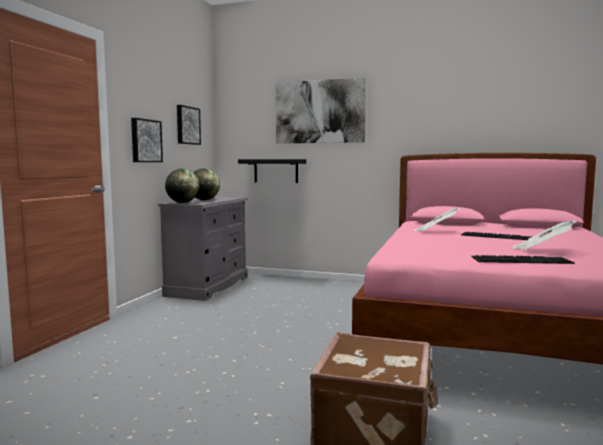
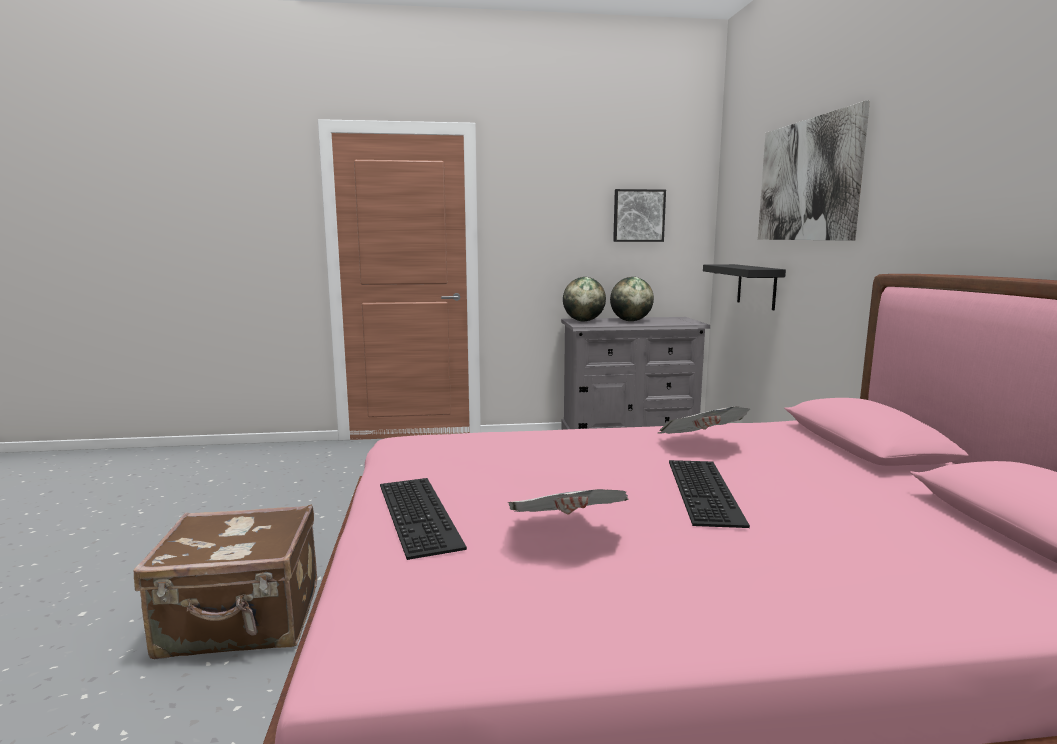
camera: 65 degrees right, 5 degrees up
(145, 141) = (543, 241): picture -> none

